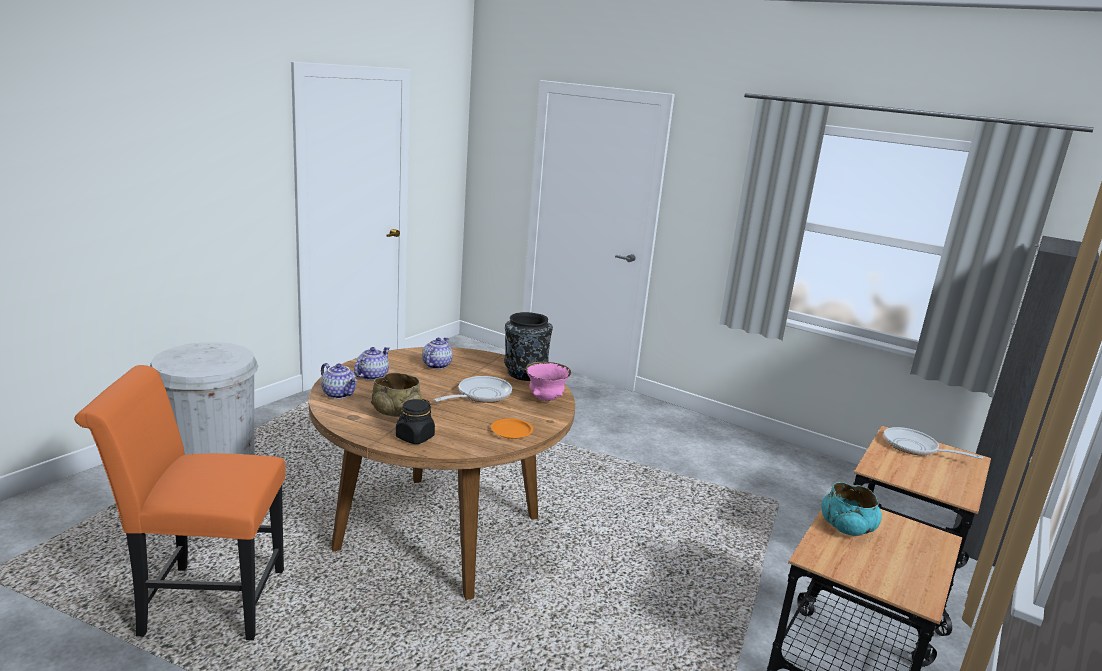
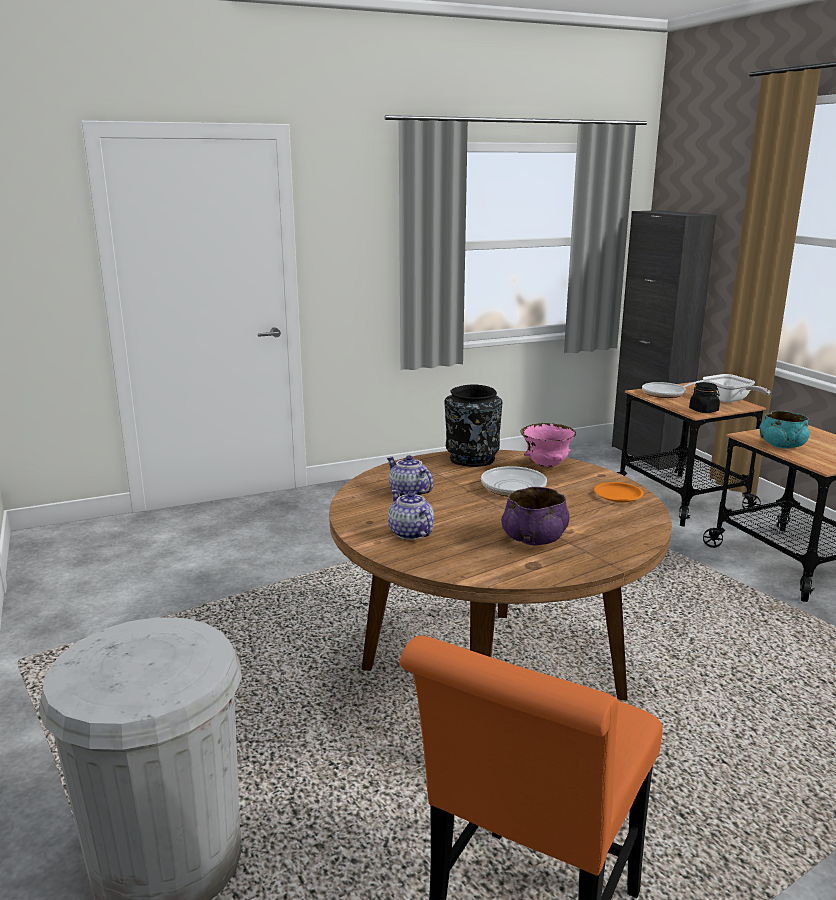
camera: 55 degrees left, 0 degrees up
(340, 394) = (454, 561): teapot -> none
(397, 412) = (534, 539): beige bowl -> purple bowl
(415, 437) = (610, 542): black jar -> black jar (703, 410)
(959, 486) = (729, 401): none -> frying pan

